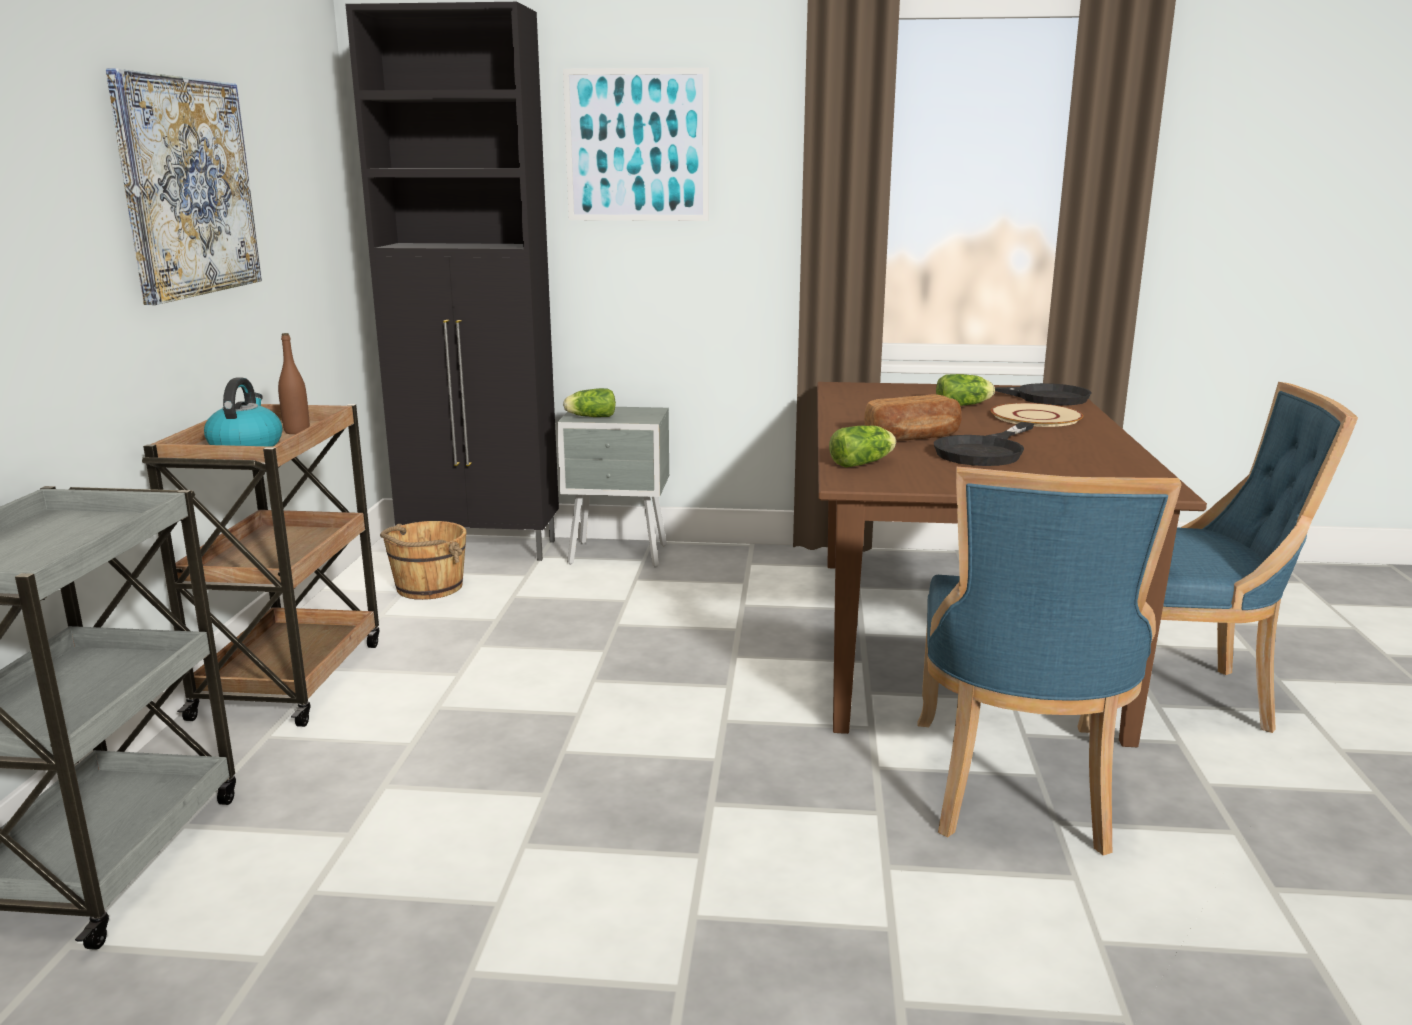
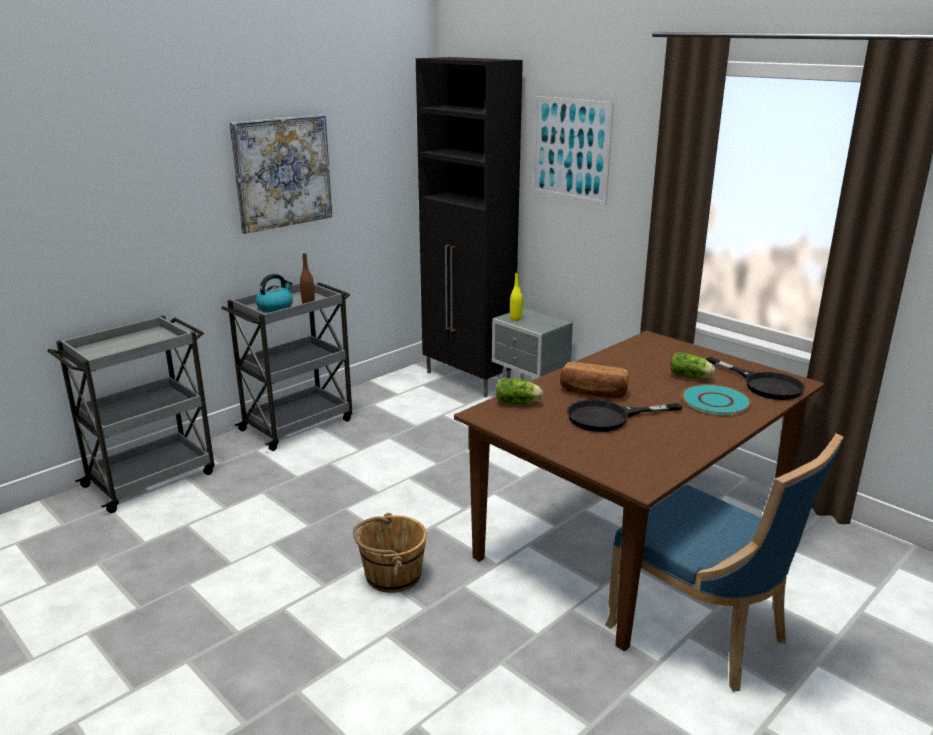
camera: 40 degrees right, 5 degrees up
(291, 677) = (298, 424): brown cart -> grey cart
(428, 587) = (412, 395): brown bucket -> brown bucket (392, 575)
(589, 417) = (515, 318): lettuce -> yellow bottle
(1016, 789) = (511, 635): blue chair -> none
(1036, 417) = (715, 401): beige plate -> turquoise plate

